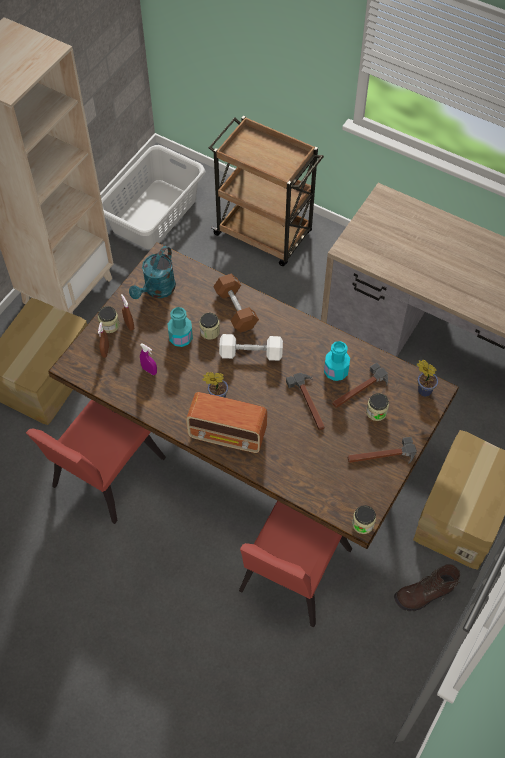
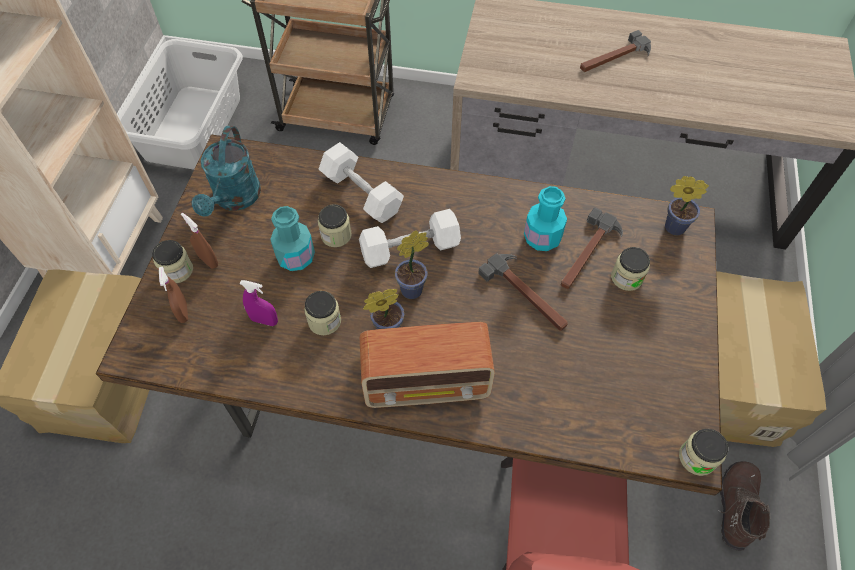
camera: 20 degrees left, 0 degrees up
(103, 476) = (236, 492): red chair -> none
(183, 381) = (324, 321): none -> jar
(236, 309) = (362, 193): brown dumbbell -> white dumbbell
(243, 379) = (414, 289): none -> potted plant
(381, 456) = (667, 340): hammer -> hammer (614, 58)
(424, 594) = (735, 506): brown boot -> brown boot turned 150 degrees clockwise

